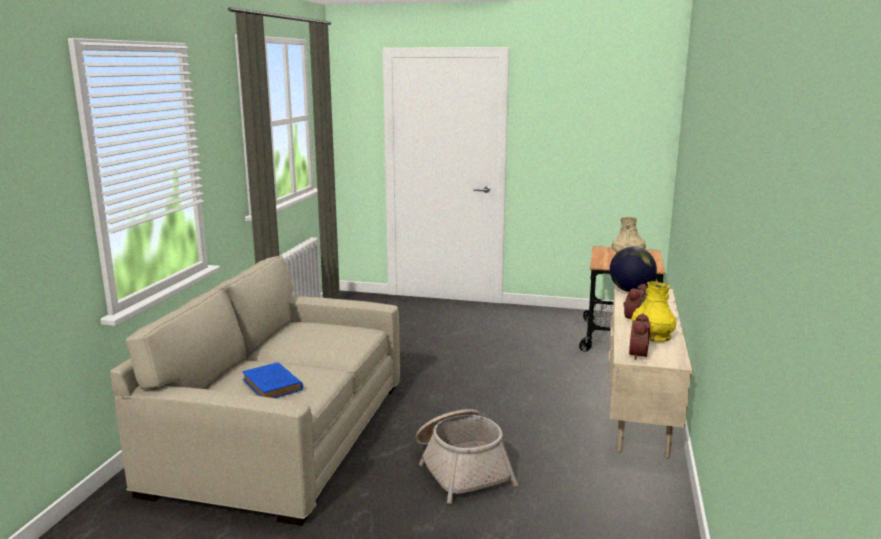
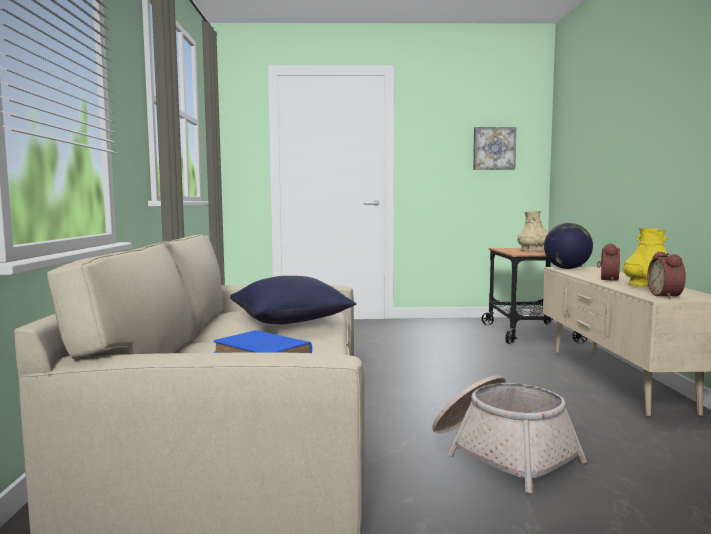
camera: 15 degrees left, 10 degrees down
(324, 345) = (290, 322): none -> blue pillow
(613, 137) = (493, 148): none -> picture

